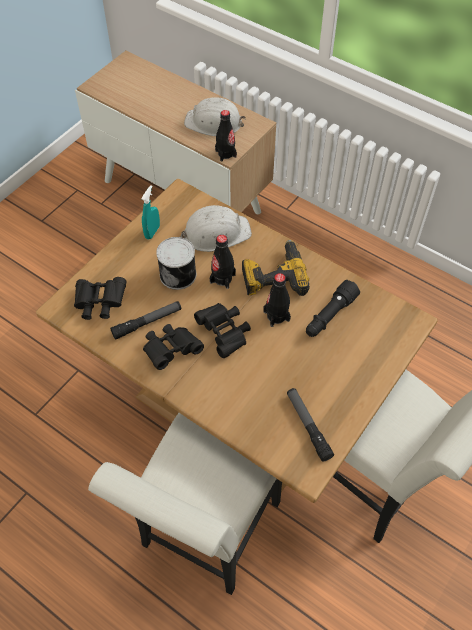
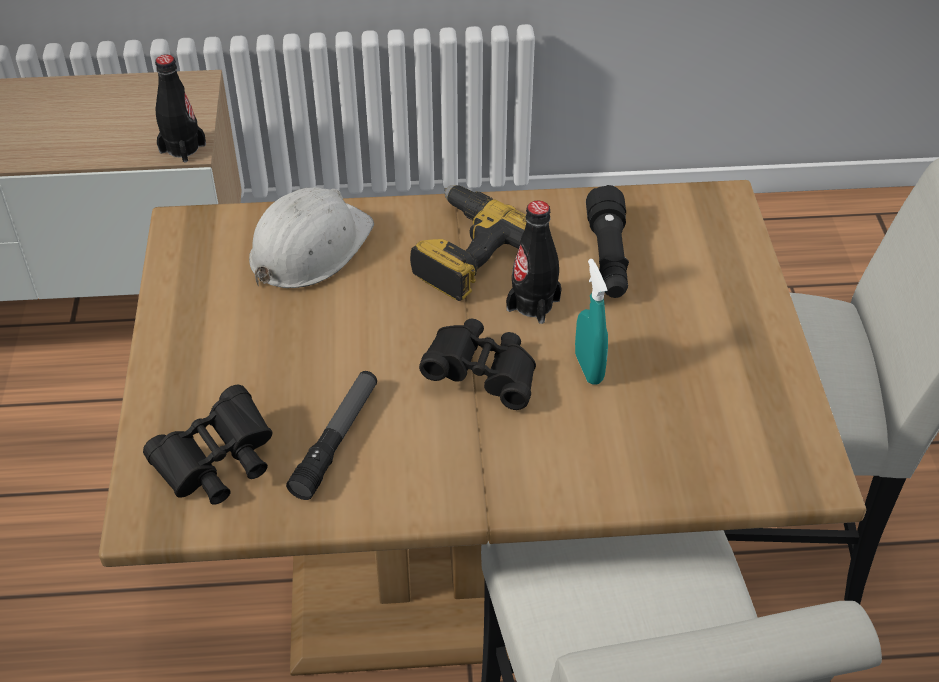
camera: 40 degrees left, 10 degrees down
(152, 232) = (195, 305): turquoise spray bottle -> turquoise spray bottle (588, 368)
(171, 350) = (424, 454): black binoculars -> none
(178, 274) = (311, 338): can -> none
(214, 123) = (115, 116): white hard hat -> none
(222, 278) = (392, 303): black bottle -> none
(308, 426) = (746, 419): flashlight -> none

